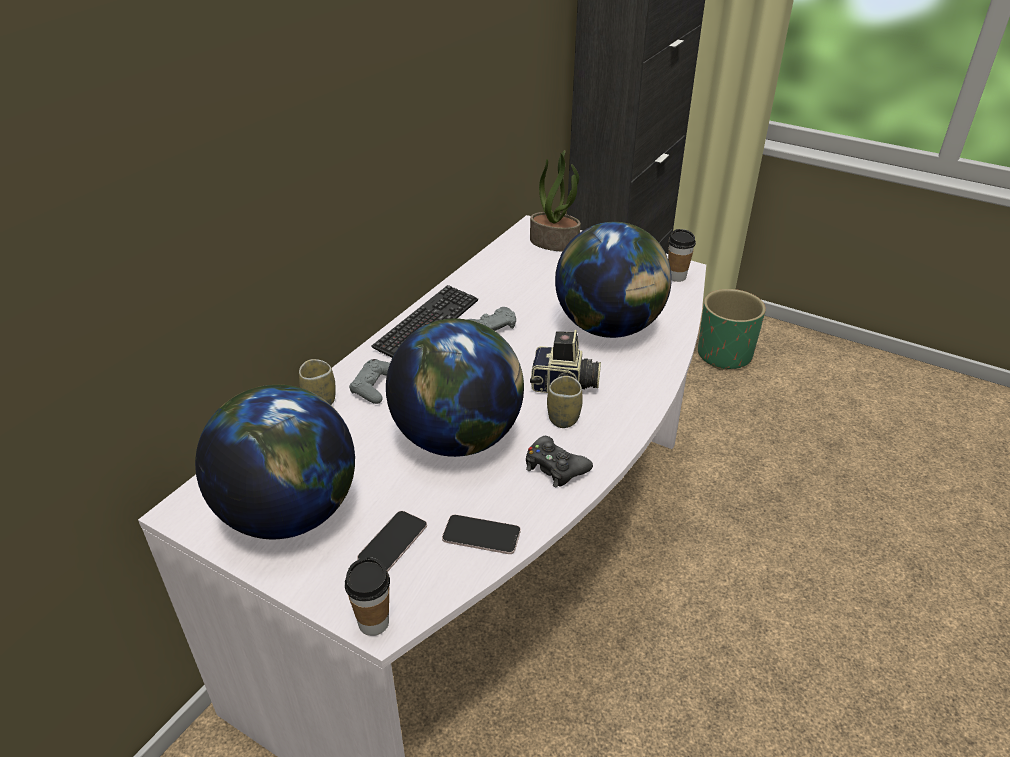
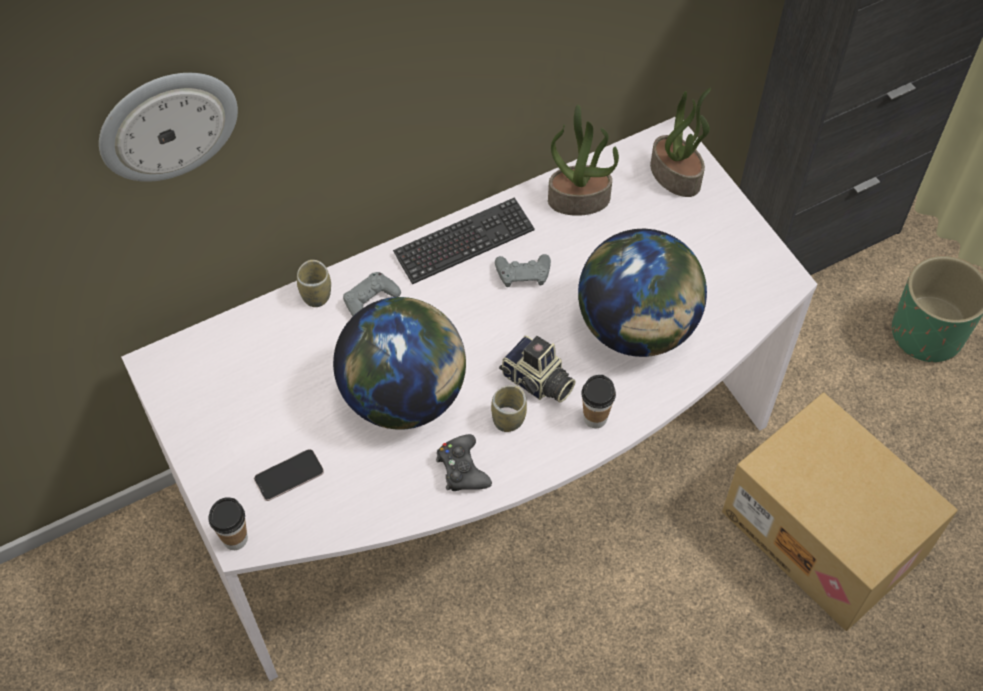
camera: 30 degrees right, 20 degrees up
(149, 168) = (167, 124): none -> wall clock
(289, 512) = (230, 406): globe -> none
(481, 535) = (358, 504): phone -> none
(496, 274) = (579, 199): none -> potted plant
(676, 277) = (767, 288): cup -> cup (595, 418)
(769, 490) = (826, 532): none -> cardboard box

